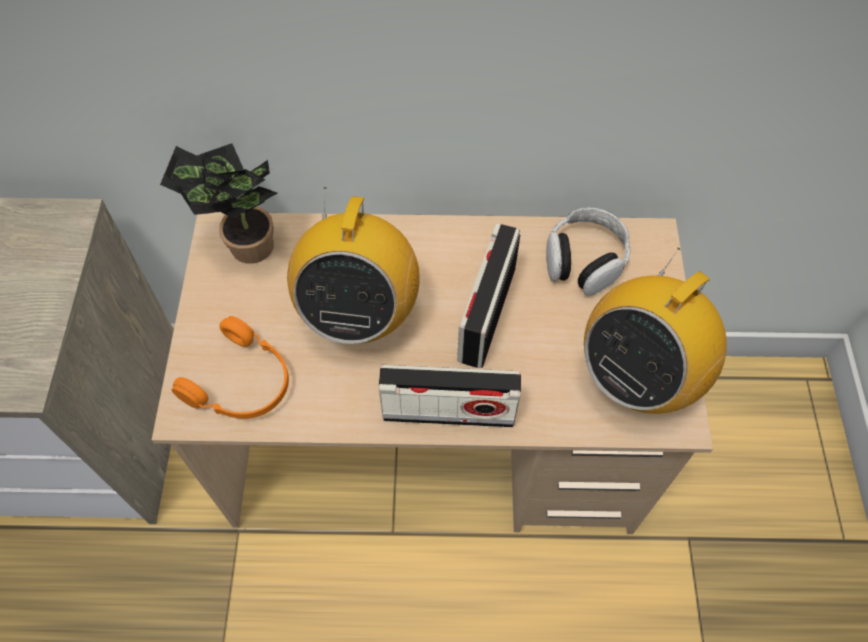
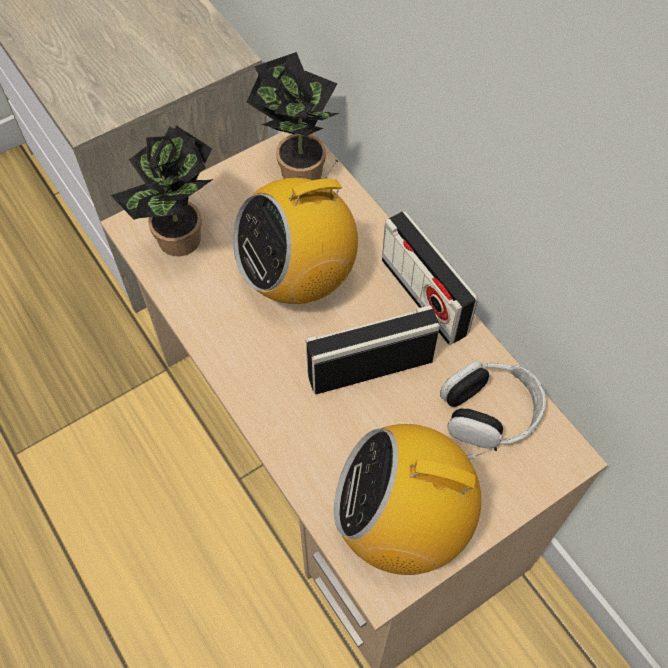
camera: 55 degrees right, 0 degrees up
(243, 383) = (182, 244): orange headphones -> potted plant
(448, 412) = (257, 394): radio -> radio (424, 297)

